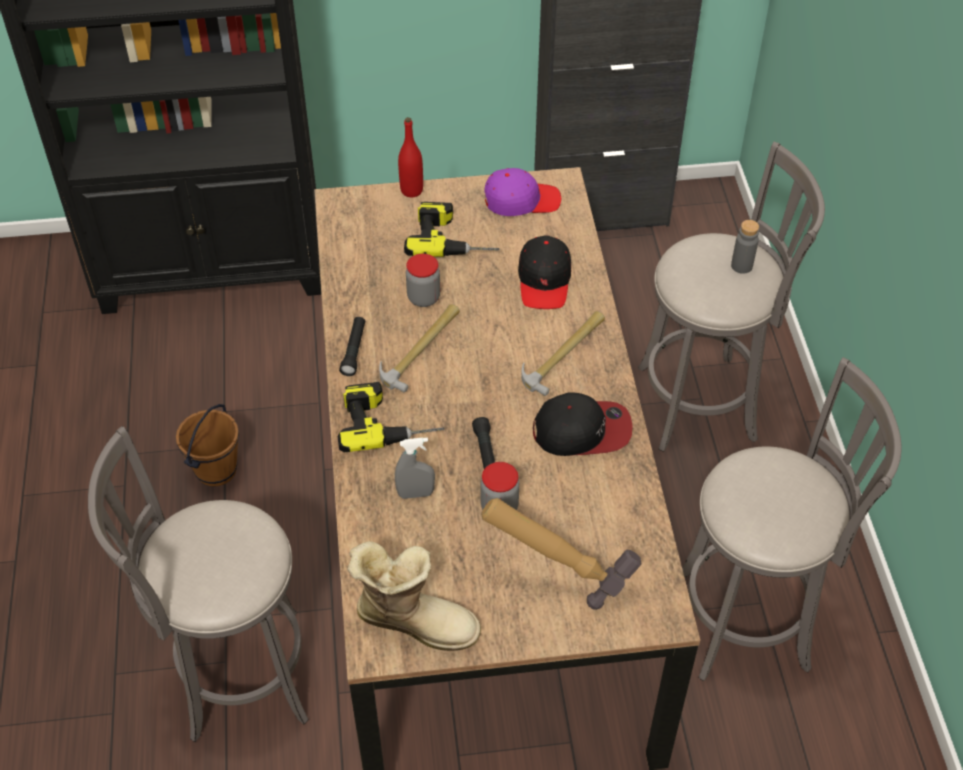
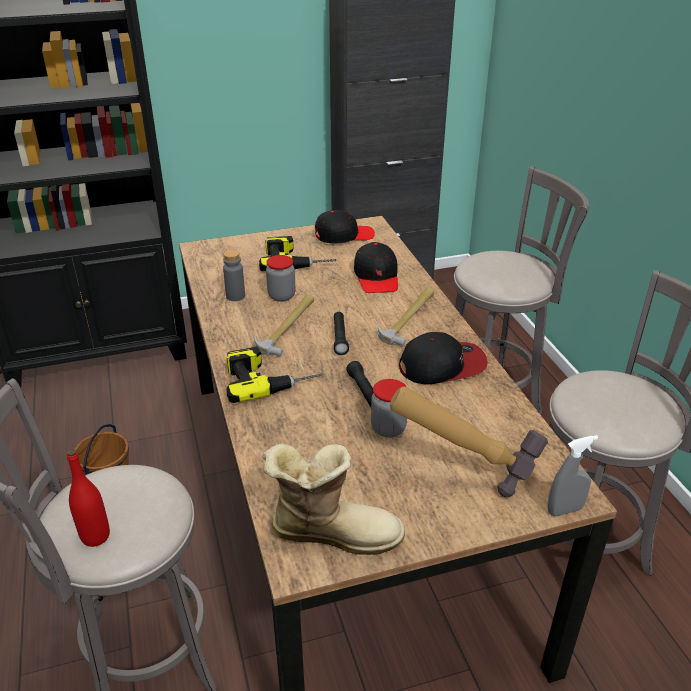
camera: 10 degrees left, 15 degrees down
(354, 350) = (229, 334): black flashlight -> black flashlight (340, 338)
(411, 190) = (257, 237): red bottle -> red bottle (95, 536)
(415, 494) = (307, 427): grey spray bottle -> grey spray bottle (564, 510)
(521, 200) = (343, 235): purple cap -> black cap
(741, 266) = (519, 264): grey bottle -> grey bottle (235, 296)

